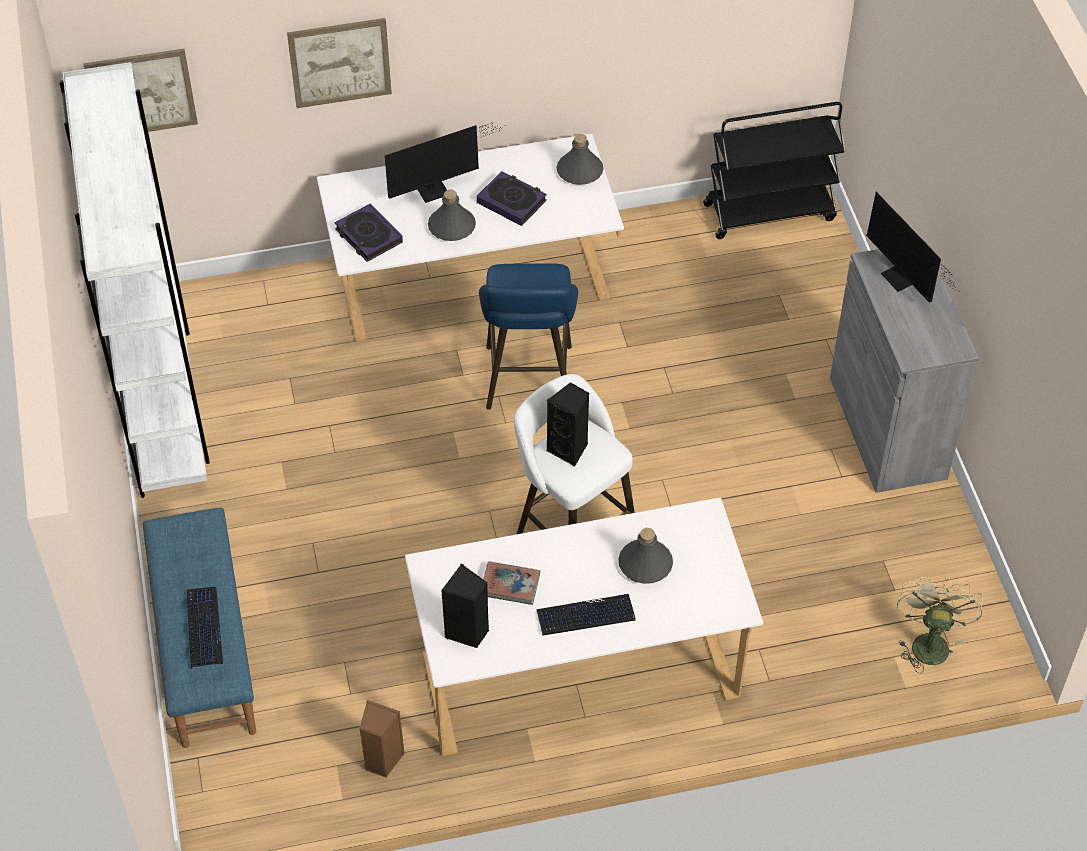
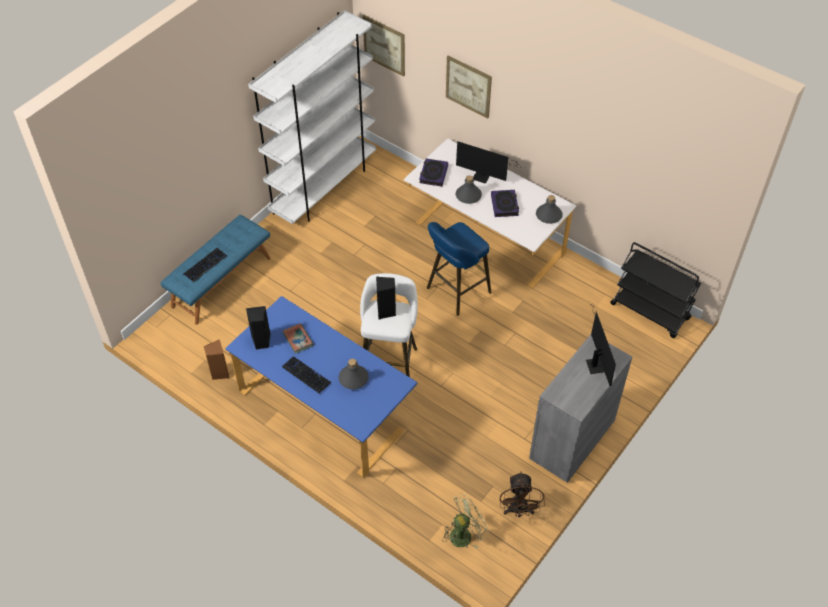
camera: 50 degrees right, 0 degrees up
(578, 667) = (324, 408): white desk -> blue desk
(902, 281) = (596, 363): monitor -> monitor turned 150 degrees clockwise
(945, 559) = (518, 511): none -> brown fan

